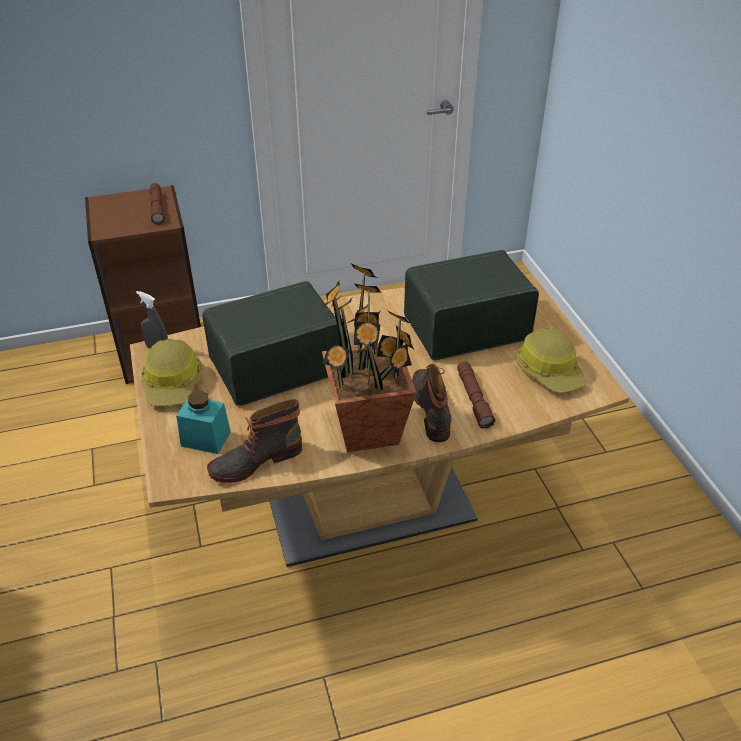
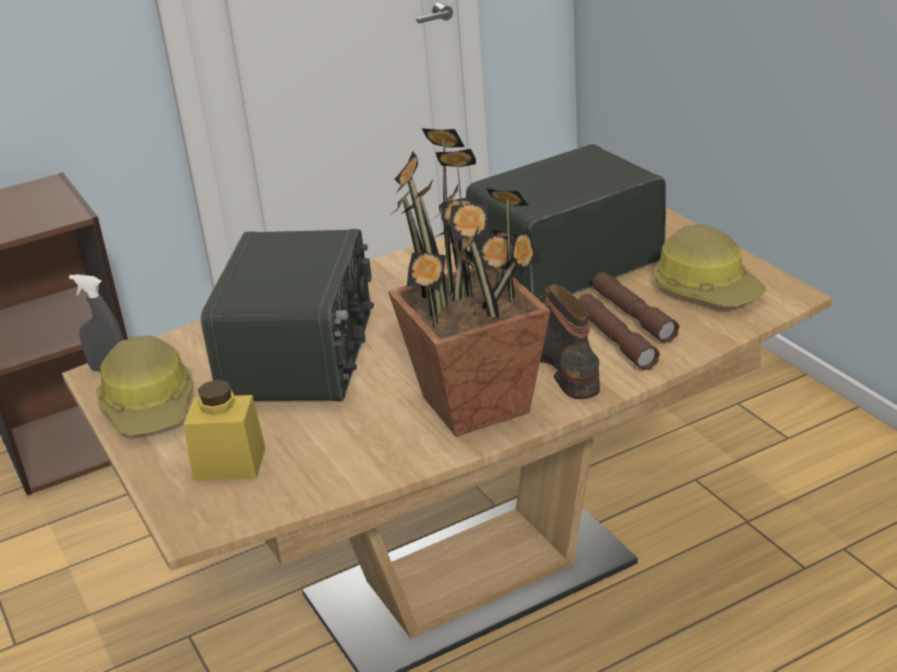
camera: 10 degrees left, 10 degrees down
(157, 208) = (48, 201): brown flashlight -> brown flashlight (633, 316)
(206, 439) = (229, 463): turquoise jar -> yellow jar
(255, 460) = (319, 474): boot -> none
(275, 365) = (302, 355): radio -> radio turned 135 degrees clockwise

